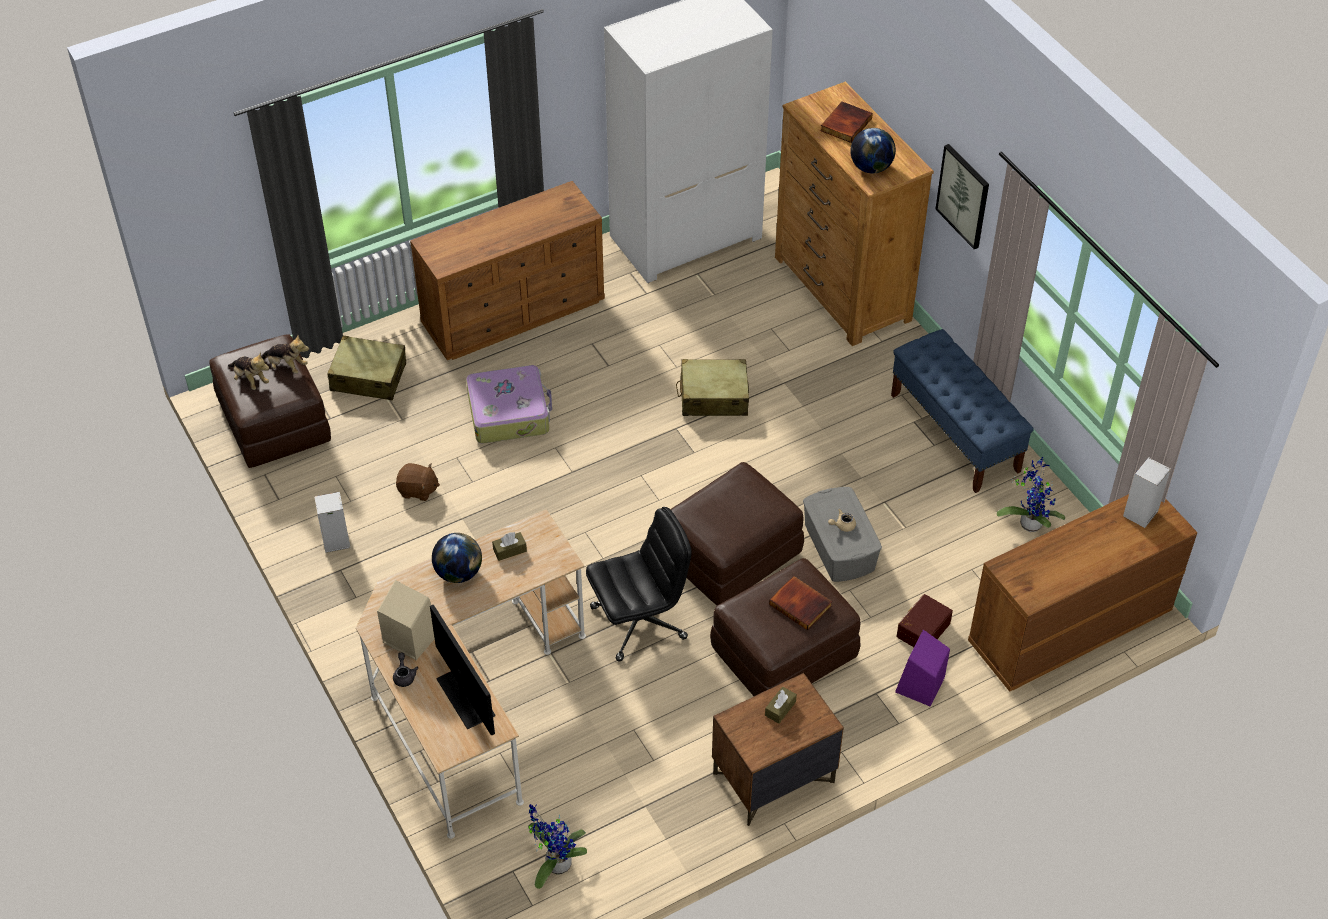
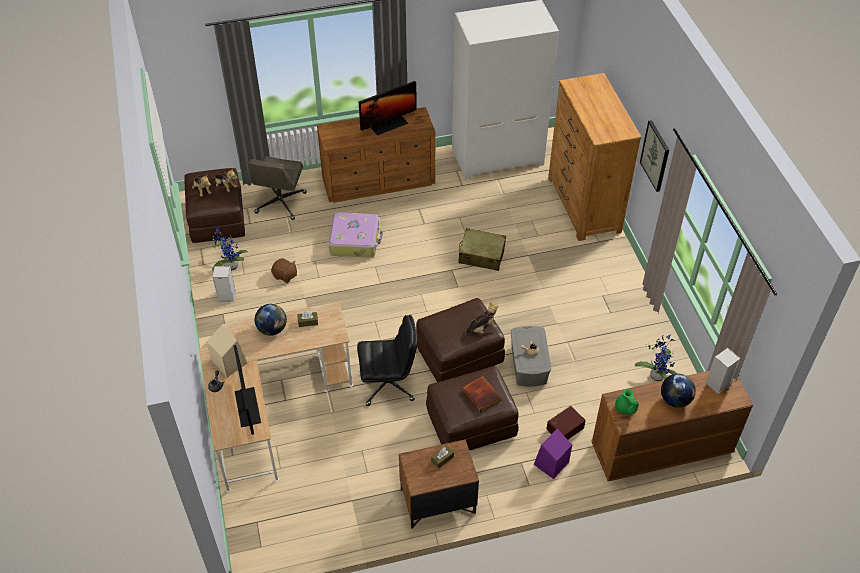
camera: 15 degrees right, 0 degrees up
(368, 377) = (280, 203): beige suitcase -> grey office chair
(525, 219) = (388, 125): none -> monitor
(555, 863) = (284, 523): potted plant -> potted plant (230, 265)
(767, 507) = (482, 329): none -> plush toy
(845, 124) = (594, 98): book -> none
(871, 167) = (601, 128): globe -> globe (675, 400)
(955, 433) = (626, 308): blue bench -> none
(1023, 576) = (625, 408): none -> green teapot

